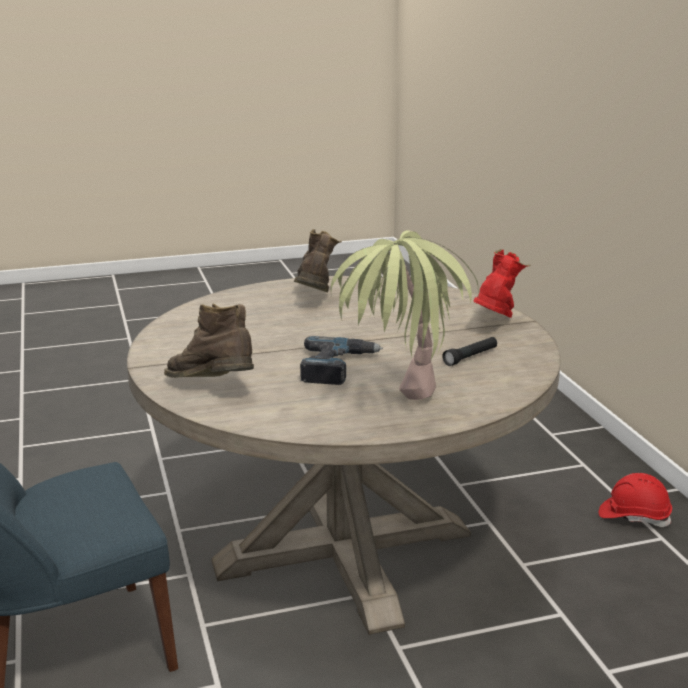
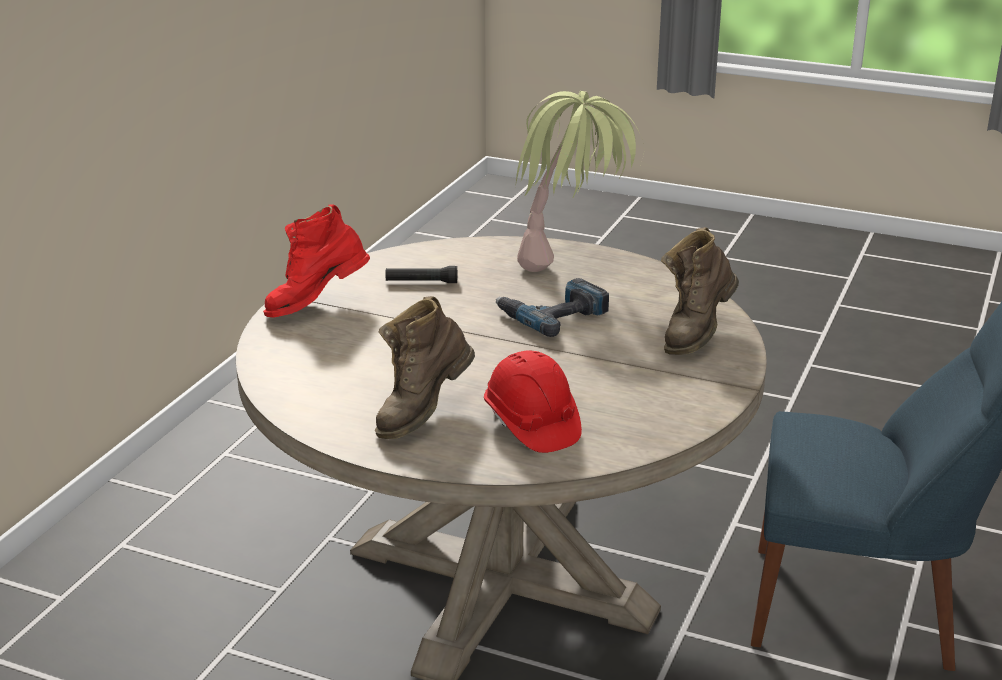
camera: 140 degrees left, 5 degrees up
(212, 388) = (696, 334): brown boot -> brown boot turned 45 degrees clockwise
(634, 516) = (203, 478): red hard hat -> red hard hat (531, 425)

